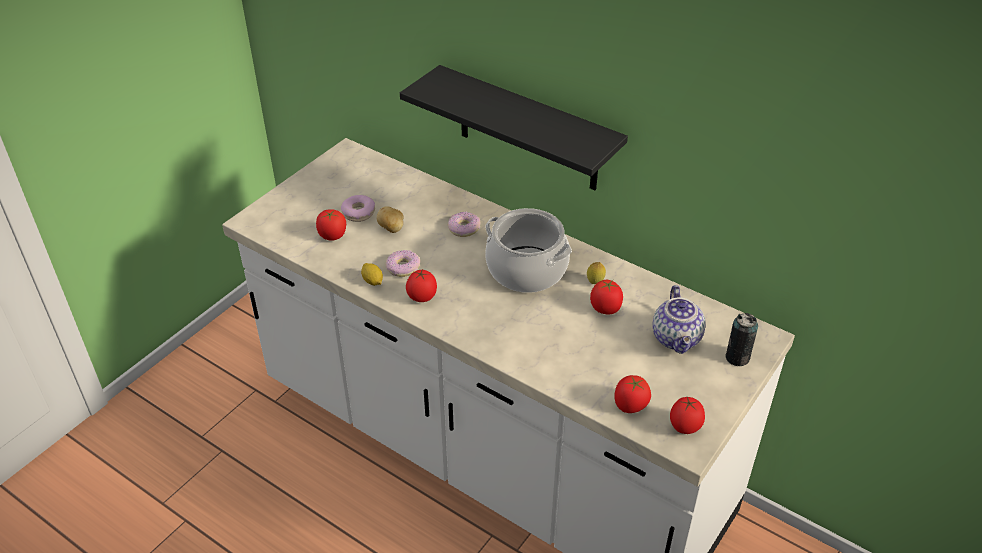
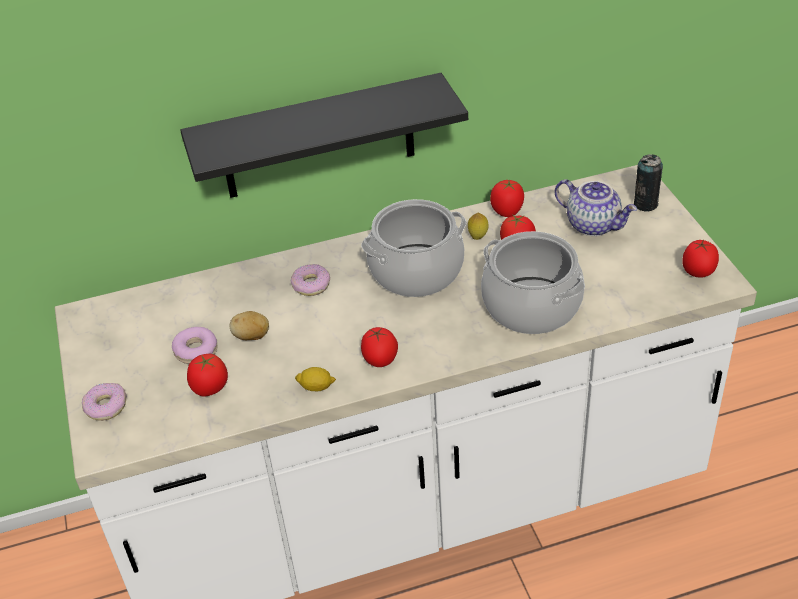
camera: 50 degrees left, 0 degrees up
(403, 267) = (320, 355): donut -> donut (106, 406)
(547, 346) = (531, 306): none -> cooking pot
(630, 405) = (648, 291): tomato -> tomato (507, 211)

